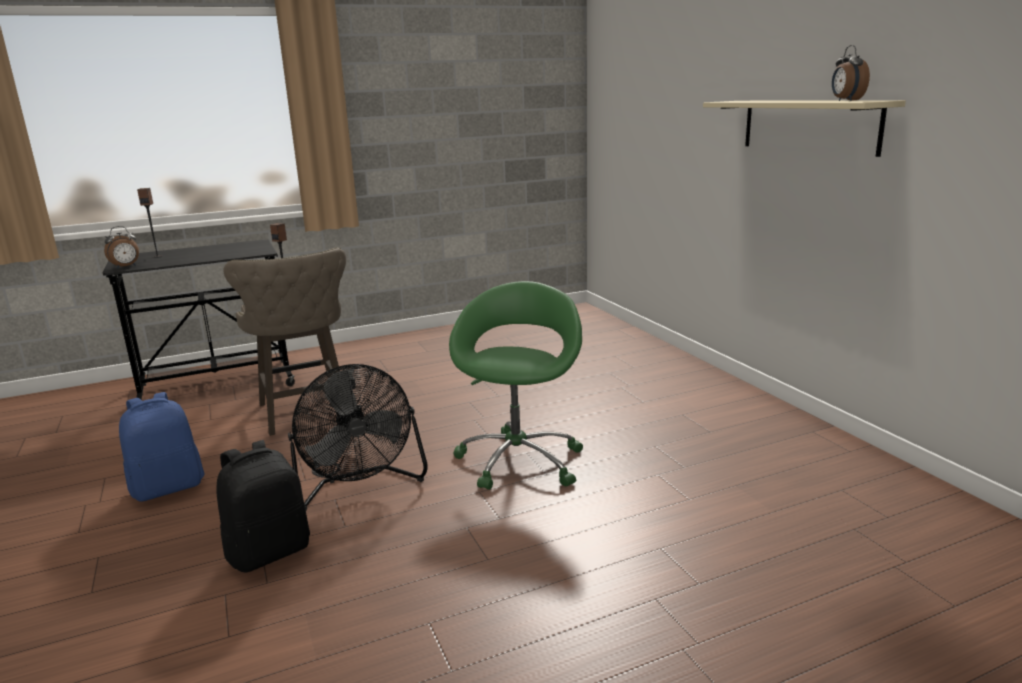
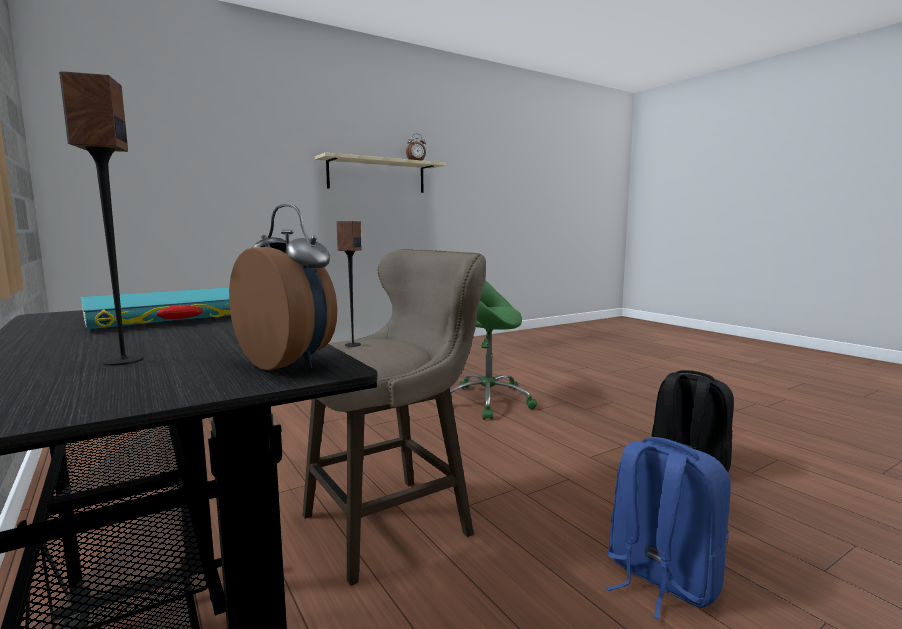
camera: 100 degrees left, 10 degrees down
(233, 251) = (170, 316): none -> turquoise book
(354, 485) = (560, 453): black fan -> none

